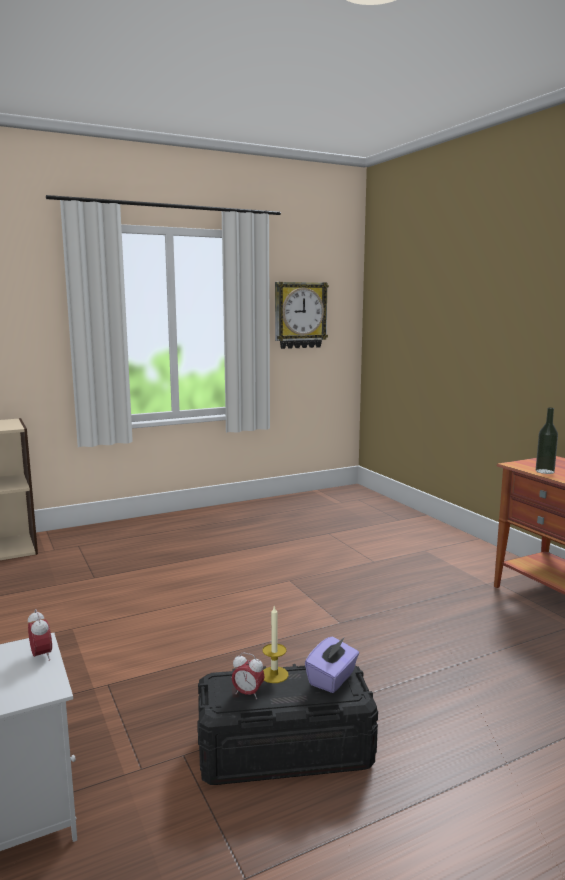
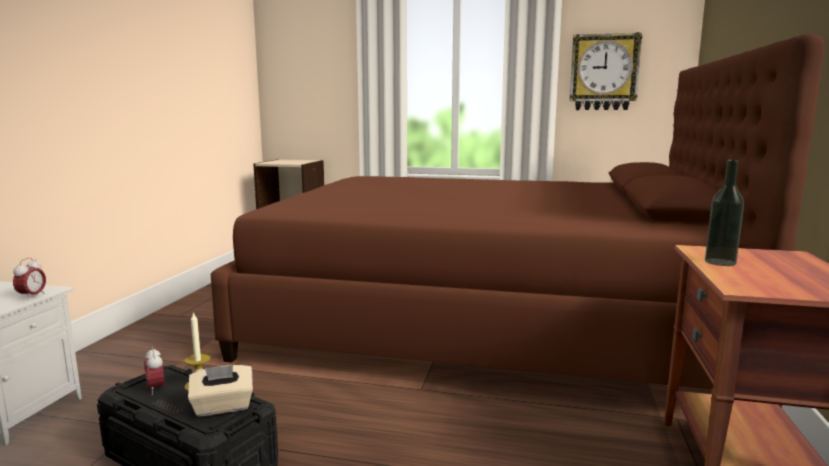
camera: 40 degrees right, 0 degrees up
(293, 554) = (485, 321): none -> brown bed
(332, 679) = (222, 407): purple tissue box -> beige tissue box

